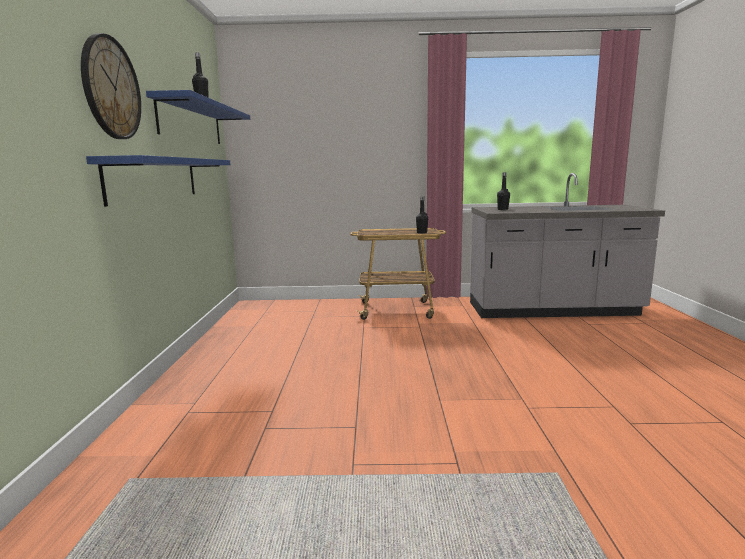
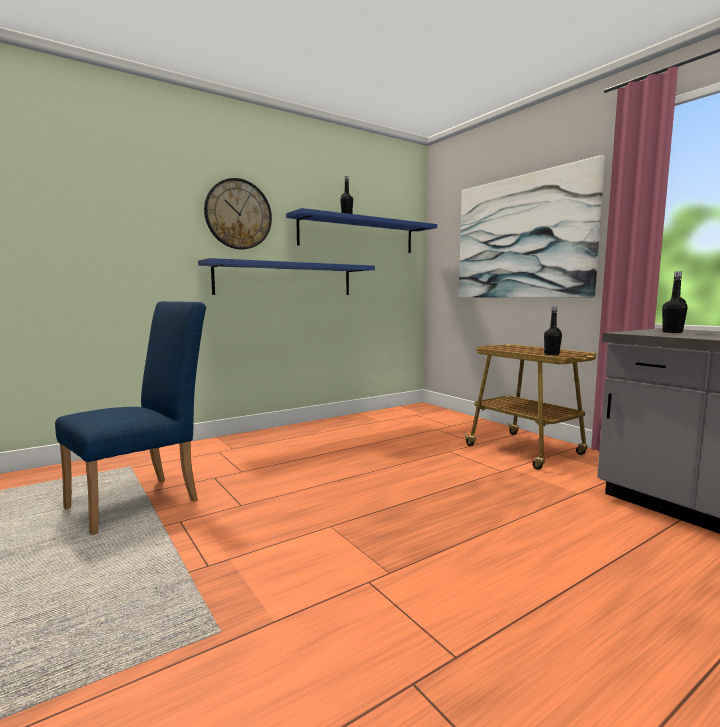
camera: 55 degrees right, 5 degrees down
(269, 481) = (143, 501): none -> blue chair
(346, 137) = (522, 237): none -> picture

